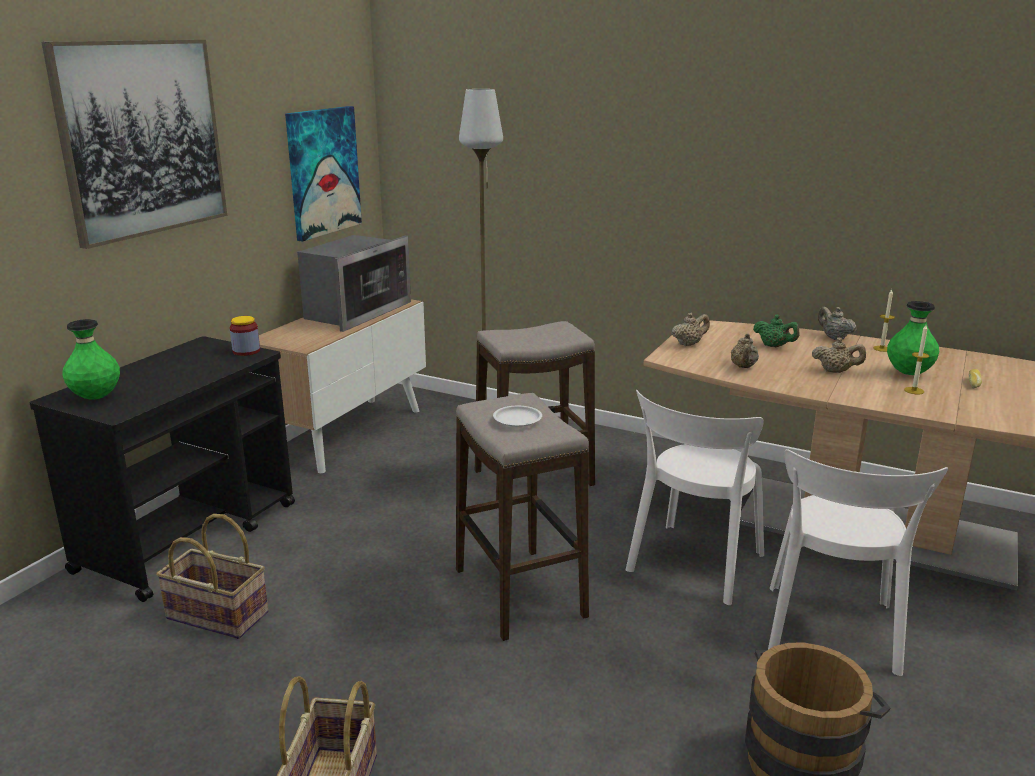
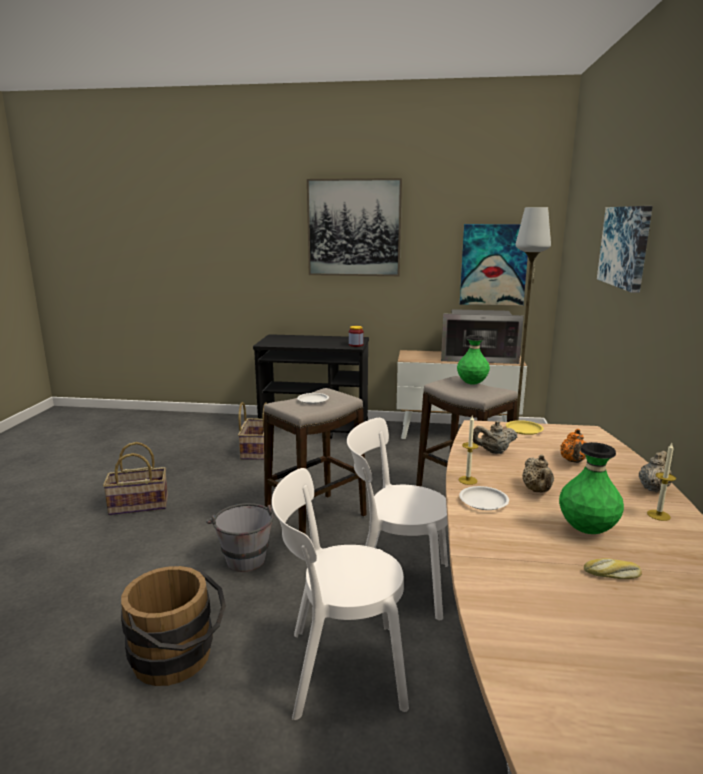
camera: 70 degrees right, 5 degrees down
(96, 398) = (278, 339): green vase -> green vase (472, 384)
(586, 674) = (243, 556): none -> grey bucket
(626, 132) = (625, 246): none -> picture
(689, 344) = (524, 430): beige teapot -> yellow plate
(774, 346) = (573, 461): green teapot -> orange teapot
(857, 393) = (484, 501): none -> white plate
(914, 390) = (530, 532): candle -> candle (468, 480)

